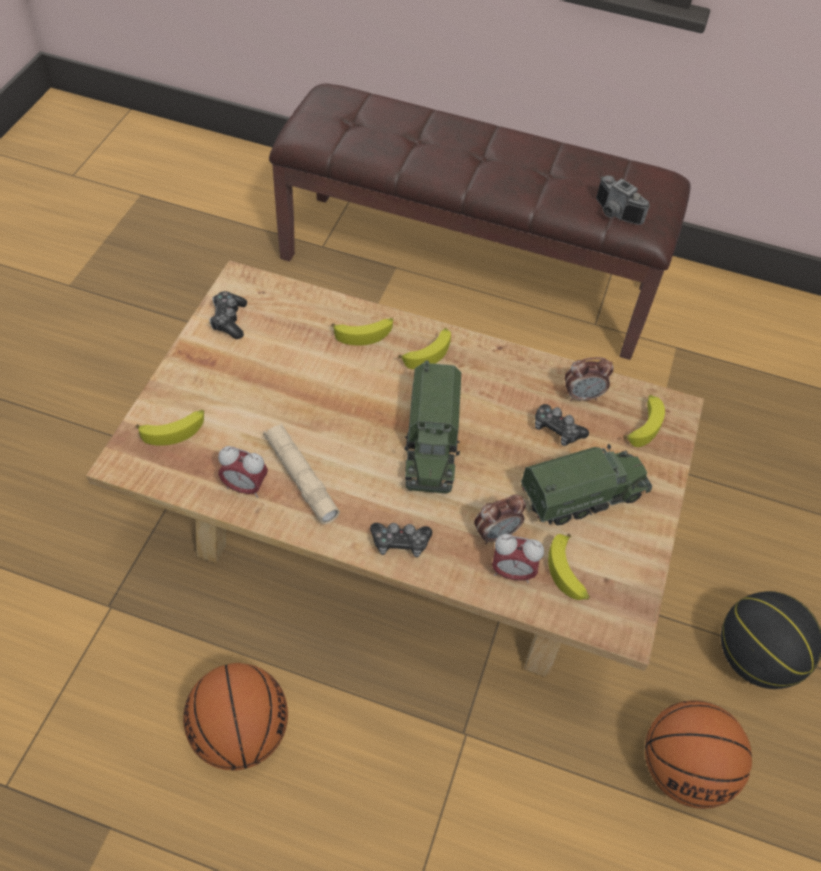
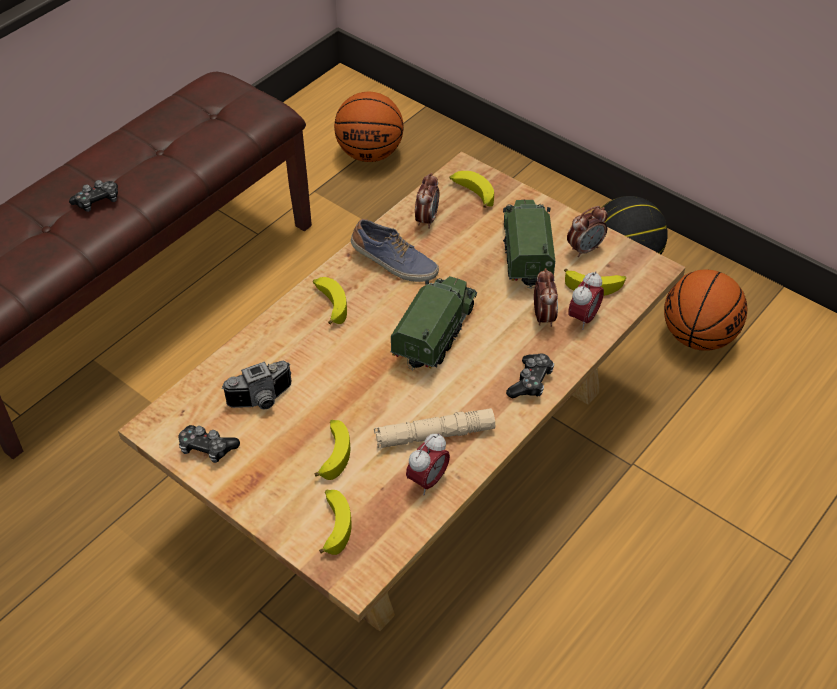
camera: 65 degrees left, 5 degrees down
(241, 733) = (584, 634): basketball -> basketball (370, 153)
(364, 333) = (282, 344): banana -> banana (333, 453)
(431, 444) = (435, 332): toy truck -> toy truck turned 90 degrees counterclockwise
(506, 386) = (394, 264): none -> shoe
(557, 430) = (455, 246): game controller -> game controller (97, 201)
(614, 214) = (239, 126): camera -> camera (262, 401)
(619, 550) = (585, 249): none -> alarm clock

